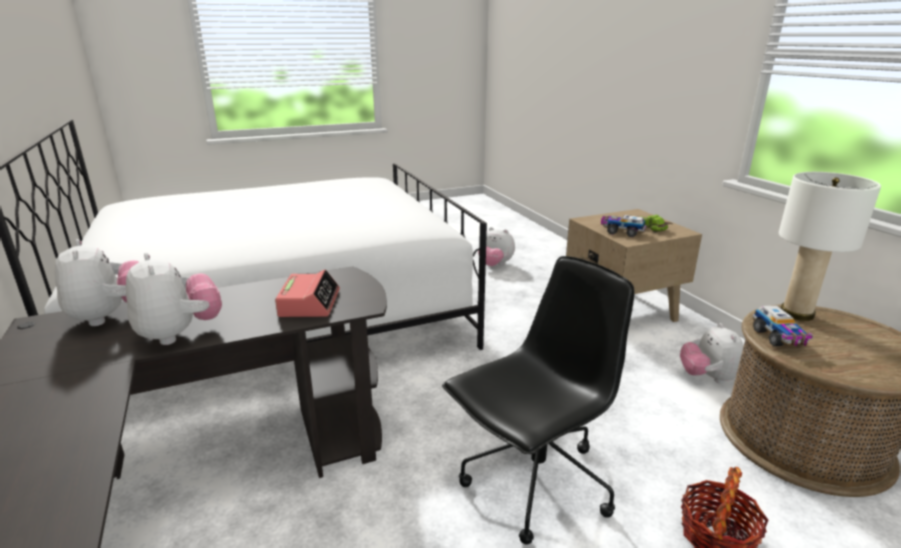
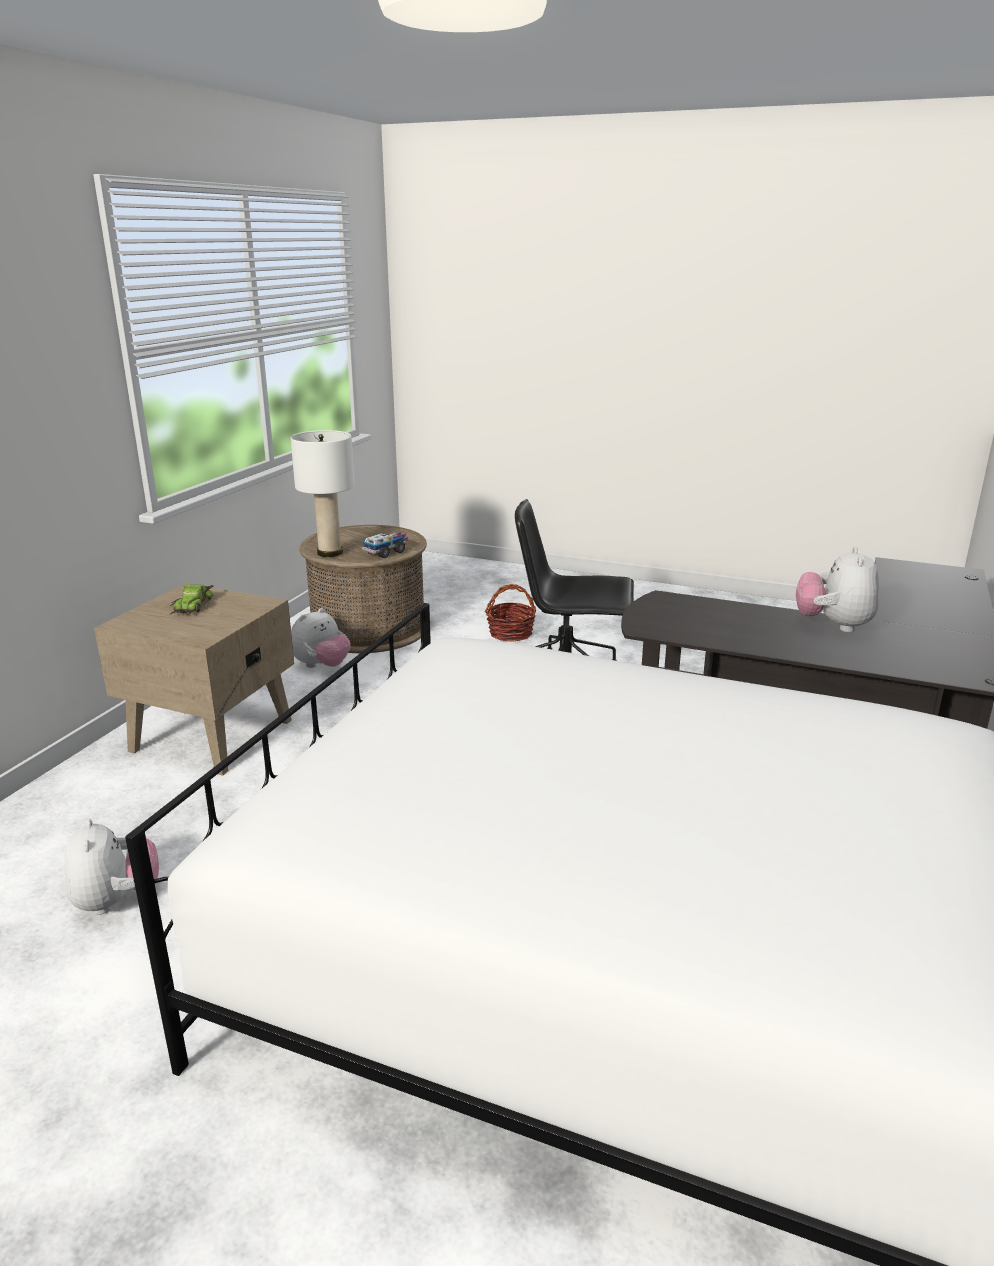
camera: 135 degrees left, 0 degrees up
(111, 317) = (903, 661): plush toy -> none
(309, 303) = (707, 614): alarm clock -> none
(622, 232) = (232, 611): toy truck -> none

